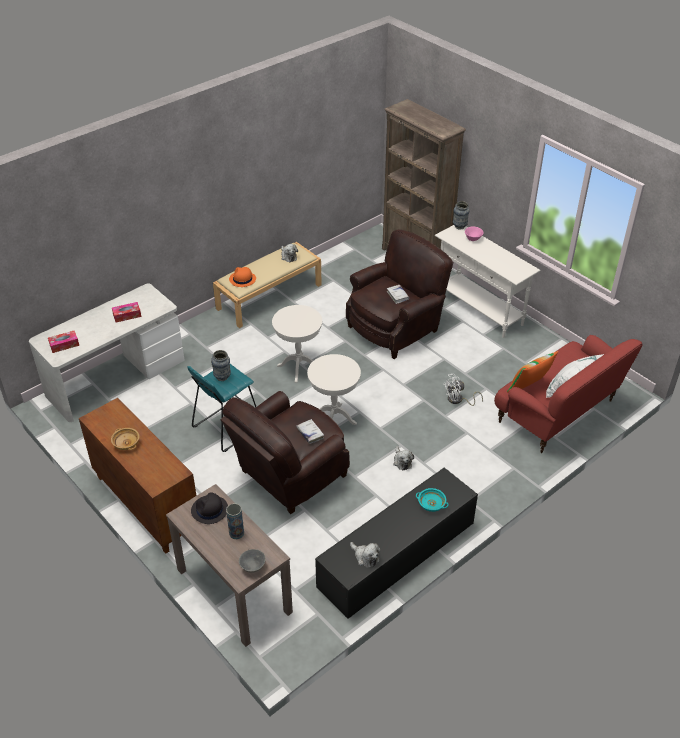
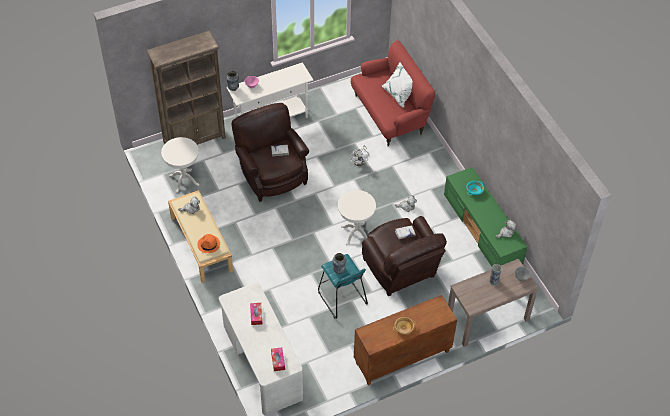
camera: 75 degrees left, 10 degrees up
(209, 510) = (472, 292): black hat -> none
(298, 367) = (294, 242): white side table -> white side table (184, 180)
(396, 557) = (483, 230): black tv stand -> green tv stand
(529, 387) = (390, 113): pillow -> none

